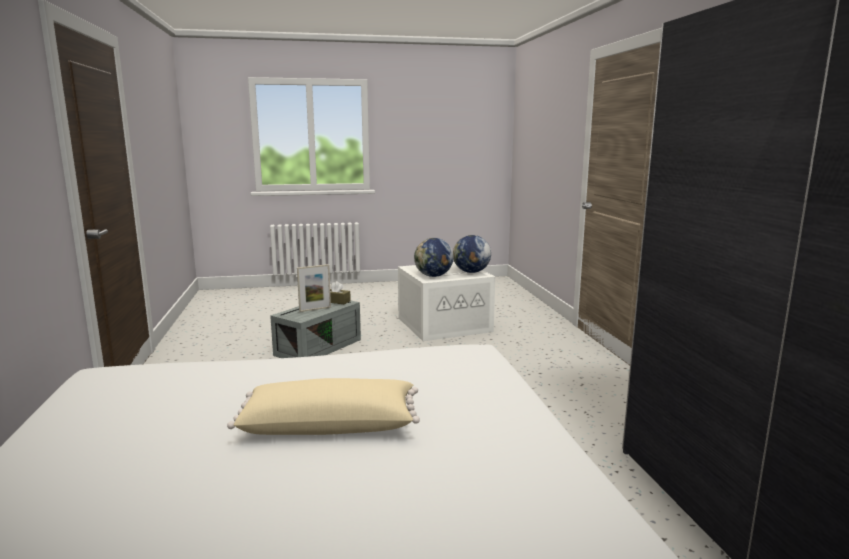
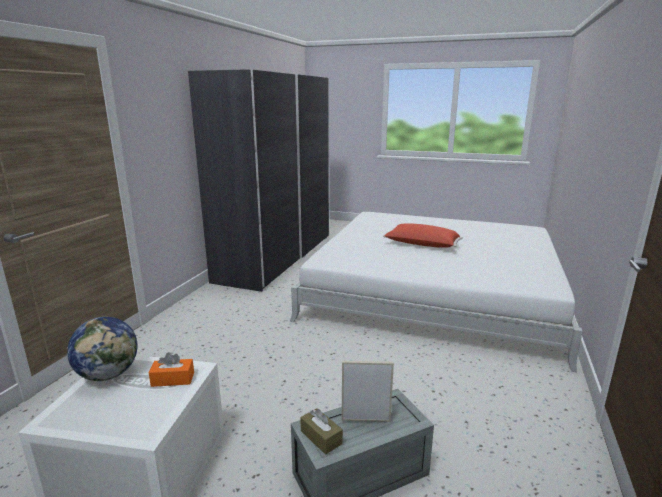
camera: 150 degrees left, 5 degrees up
(330, 425) = (421, 245): beige pillow -> red pillow
(433, 276) = (173, 379): globe -> orange tissue box

